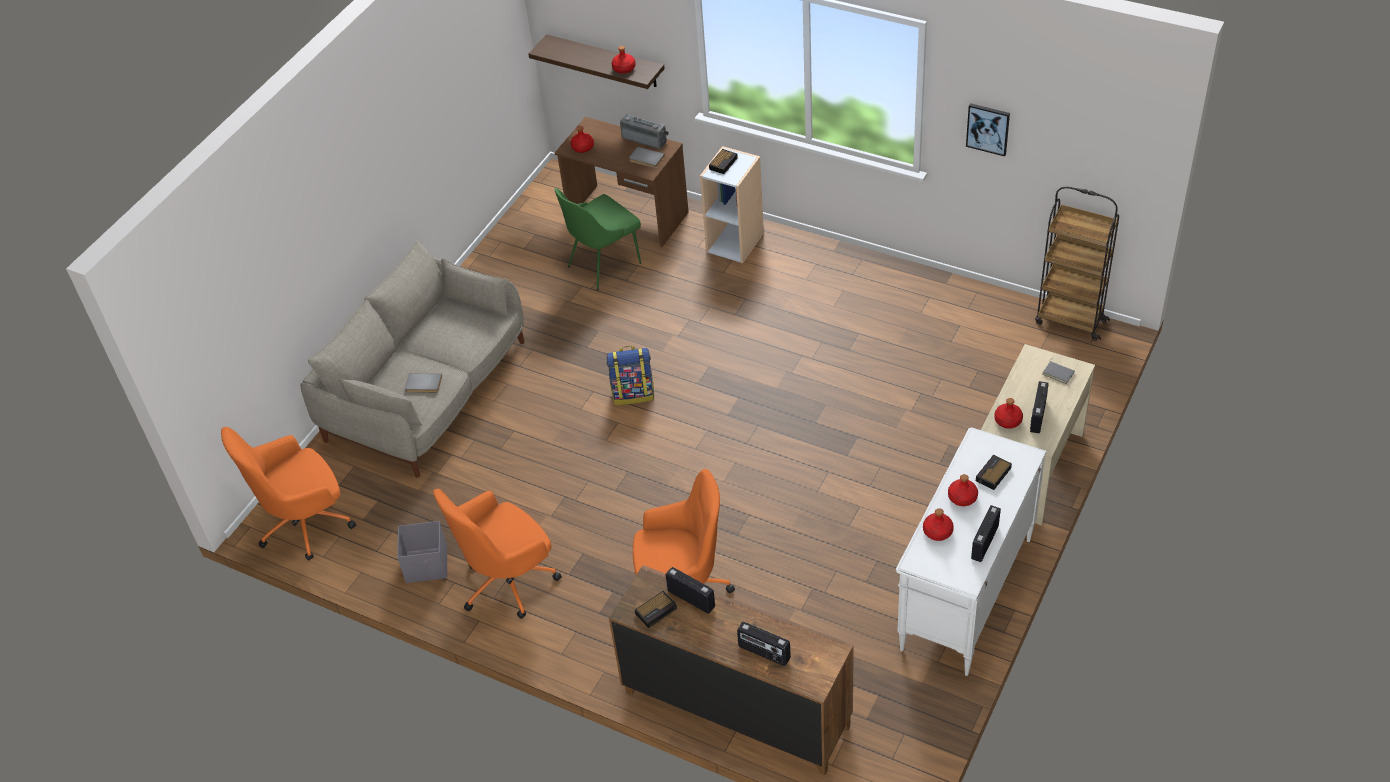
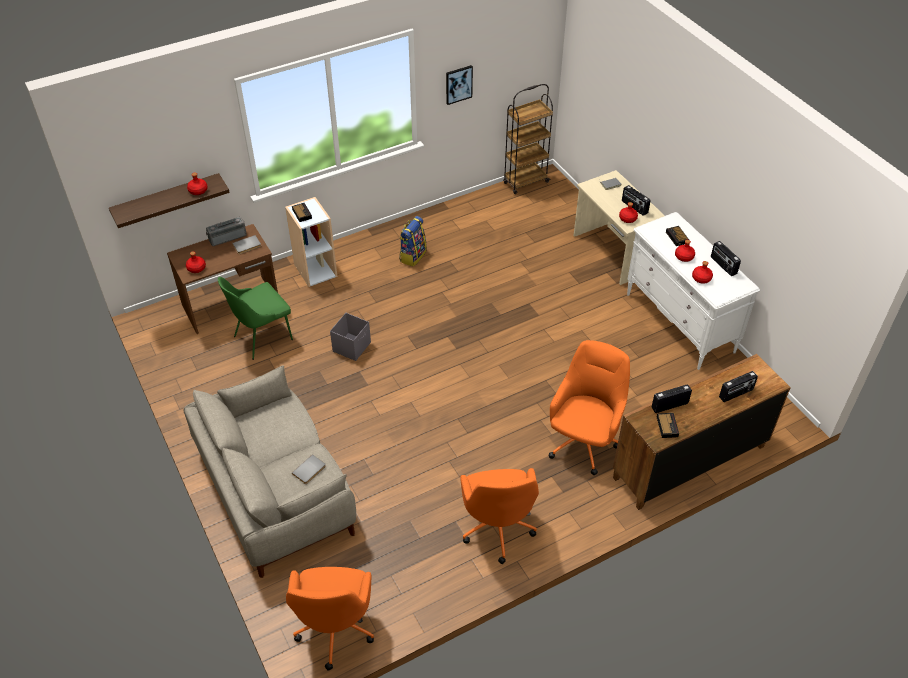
camera: 60 degrees left, 0 degrees up
(427, 565) = (442, 568): grey storage box -> grey storage box (352, 347)
(604, 265) = (263, 338): green chair -> green chair turned 60 degrees clockwise
(633, 393) = (393, 382): backpack -> backpack (412, 255)

